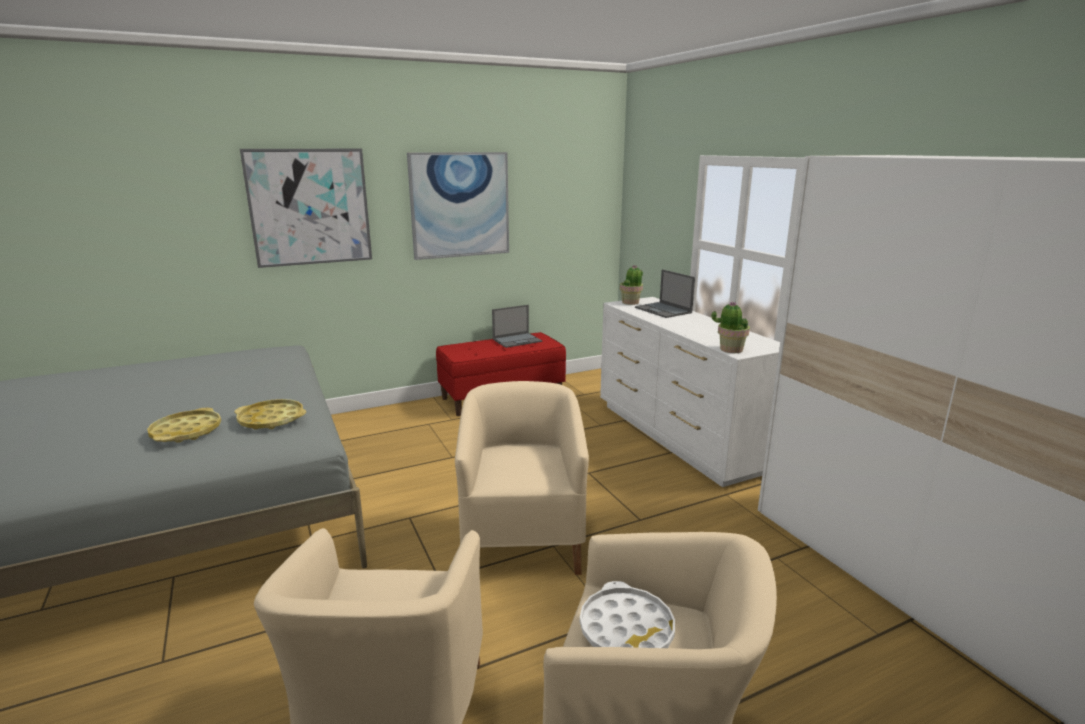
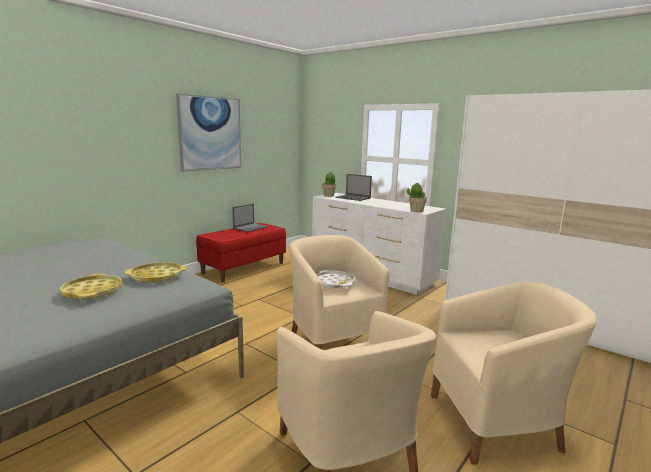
camera: 25 degrees left, 5 degrees down
(309, 207) = (106, 129): picture -> none
(626, 630) = (489, 344): white tray -> white tray (335, 283)

